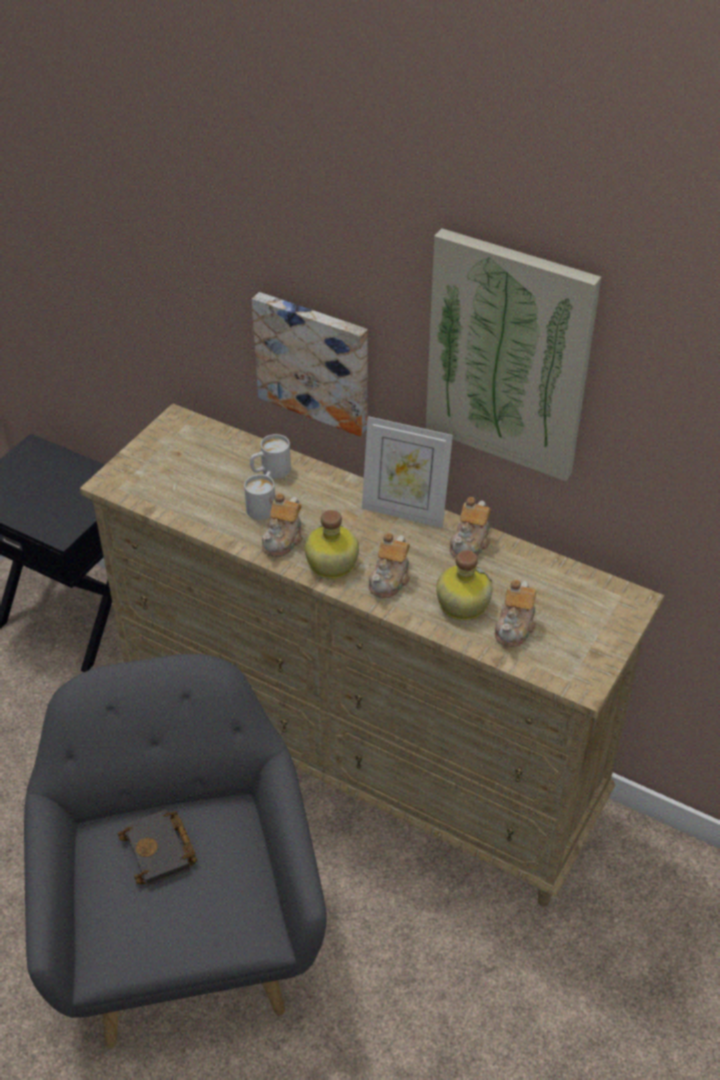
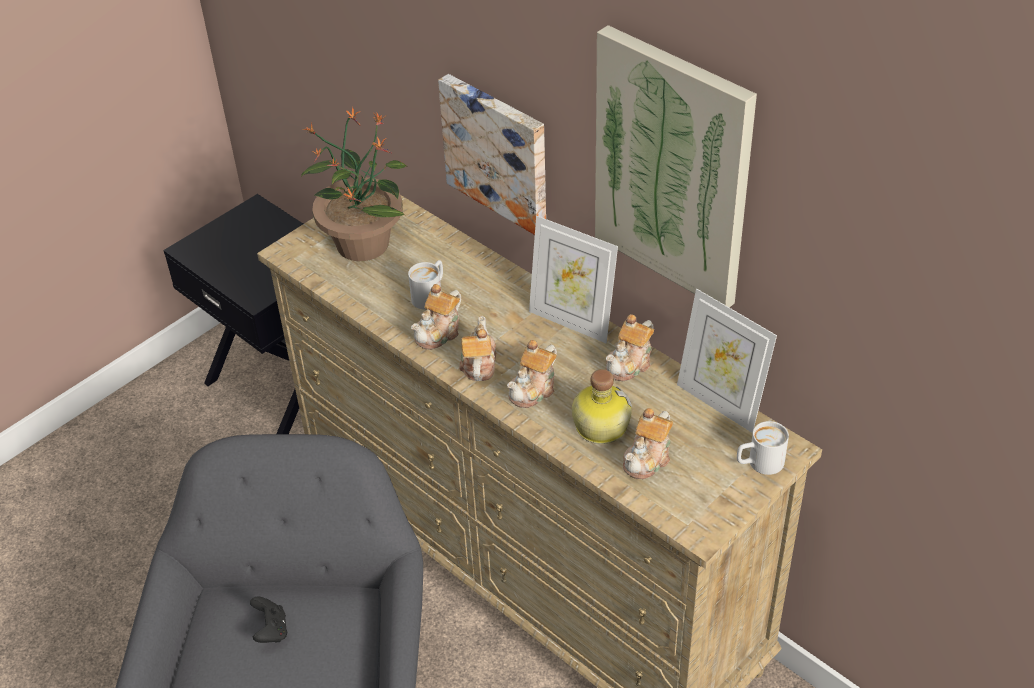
camera: 15 degrees right, 0 degrees up
(161, 851) = (271, 630): black book -> black game controller
(181, 465) = (363, 242): none -> potted plant
(270, 471) = (449, 261): white mug -> white mug (759, 463)
(330, 564) = (478, 364): bottle -> teapot
(562, 567) = (720, 403): none -> picture frame

